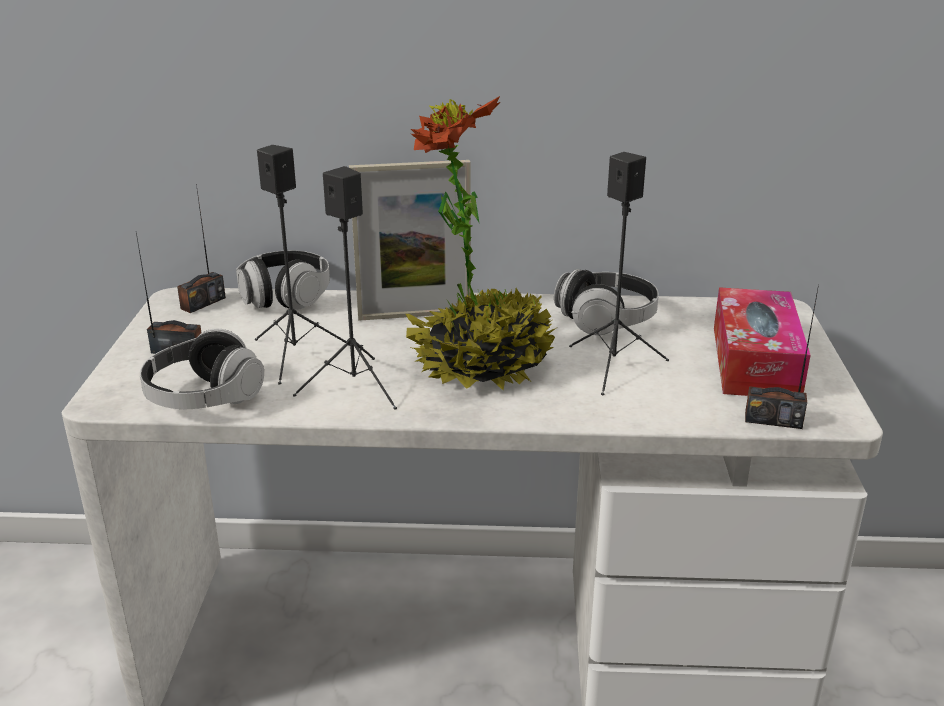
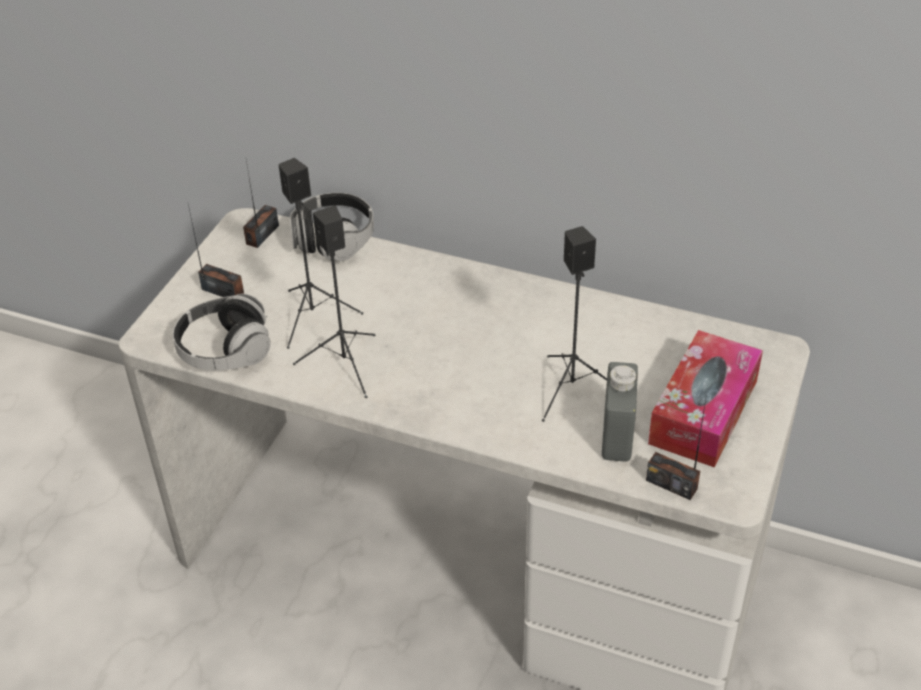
camera: 20 degrees right, 15 degrees up
(203, 303) = (263, 235): radio -> radio turned 150 degrees clockwise
(414, 315) = (433, 287): picture frame -> none
(481, 364) = (460, 361): potted plant -> none
(606, 321) = (599, 330): headphones -> none
(687, 393) = (617, 436): none -> grey bottle

